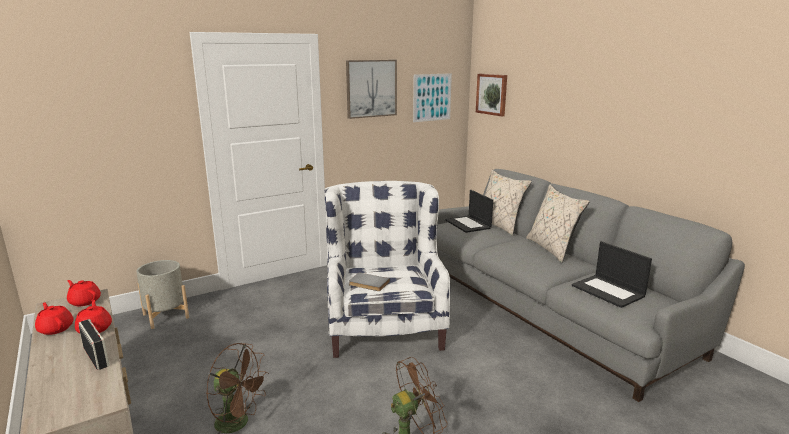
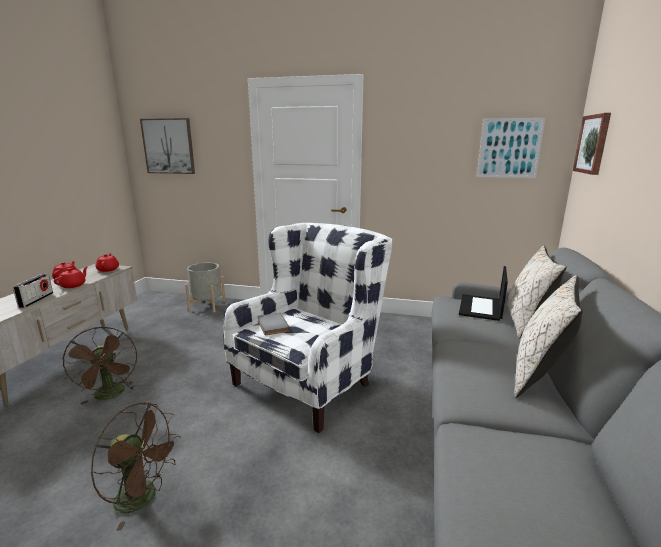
camera: 45 degrees right, 0 degrees up
(371, 88) = (422, 134): picture -> picture (168, 146)
(609, 291) = (512, 476): laptop -> none

